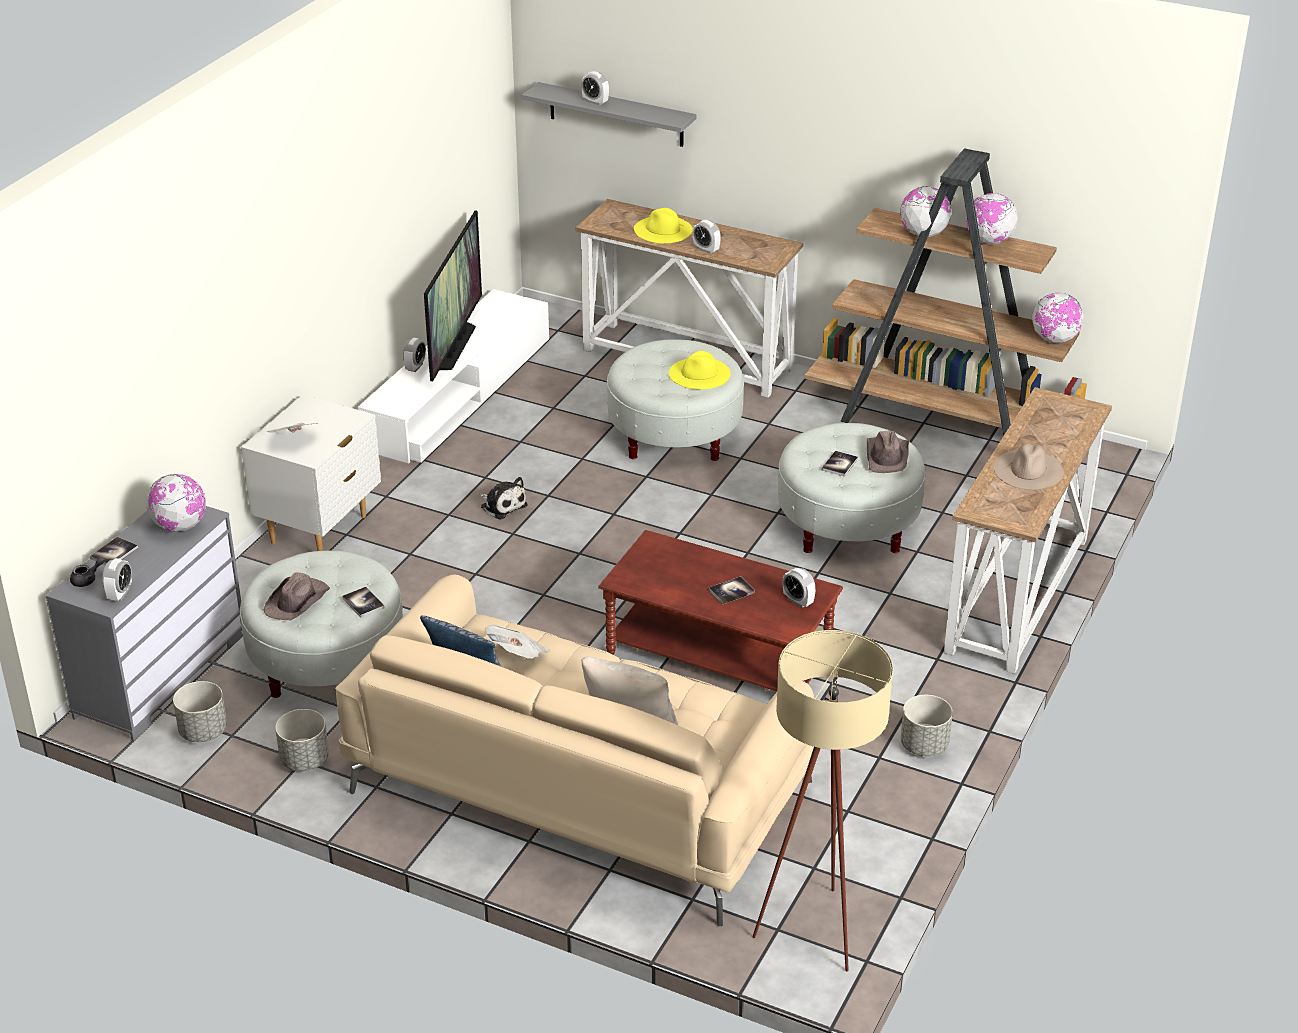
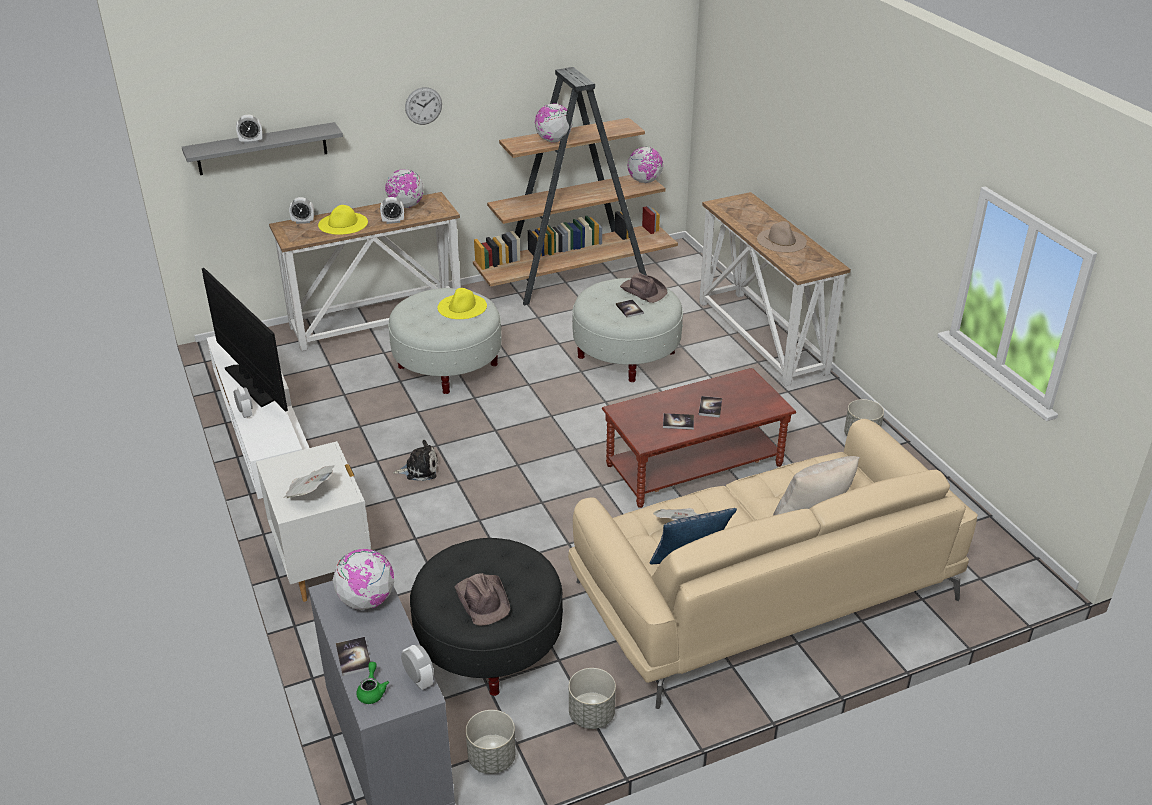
camera: 50 degrees left, 0 degrees up
(87, 580) = (372, 691): grey teapot -> green teapot
(327, 662) = (489, 644): white ottoman -> black ottoman
(363, 603) = (528, 568): book -> book (678, 422)
(798, 601) = (749, 389): alarm clock -> alarm clock (303, 221)
(799, 133) = (423, 106): none -> wall clock
(816, 923) = (987, 559): beige floor lamp -> none
(989, 241) = (592, 129): globe -> globe (406, 206)

